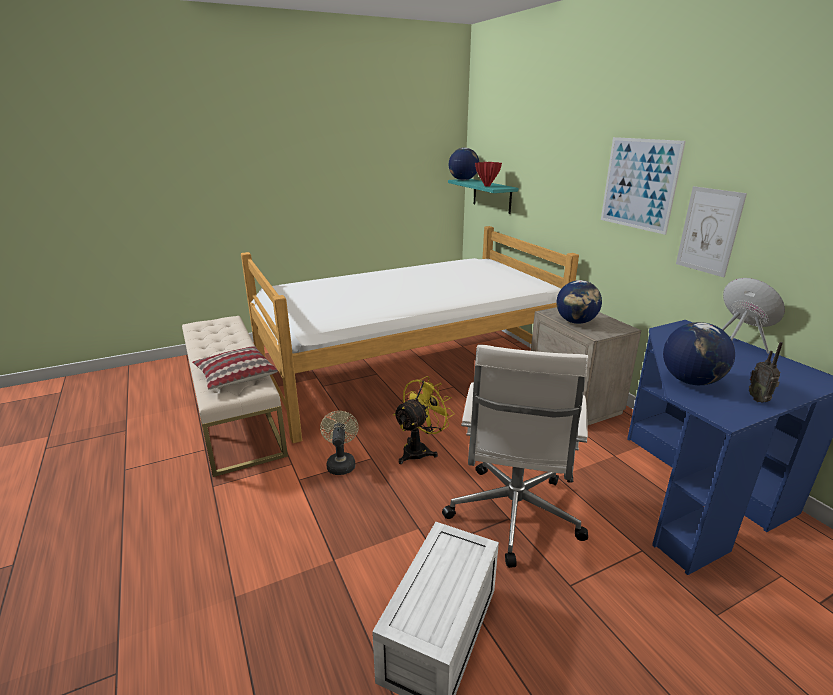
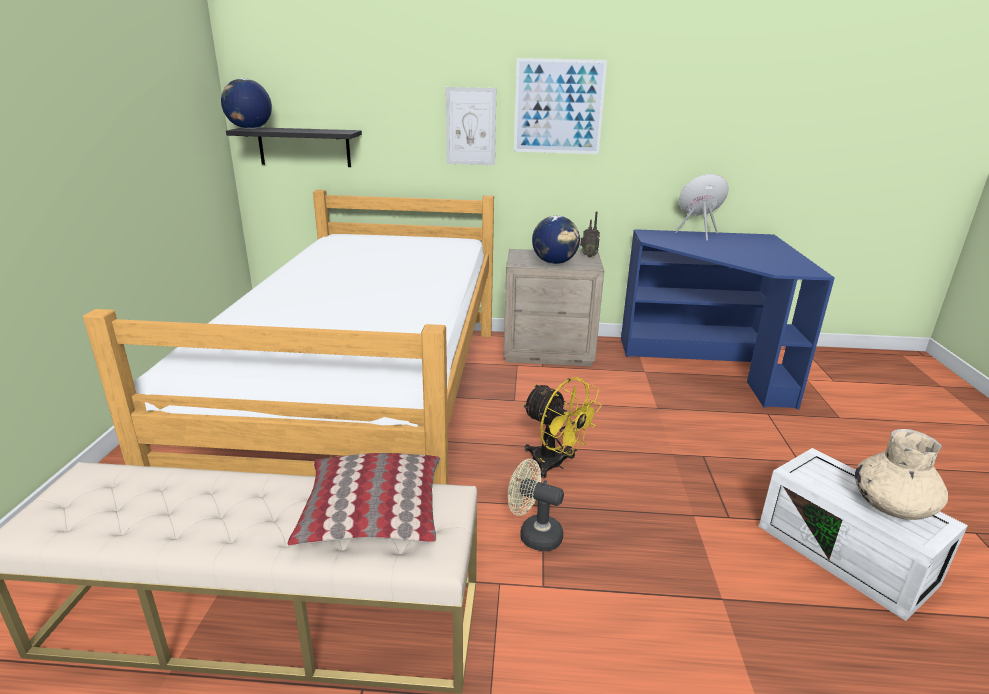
camera: 60 degrees left, 0 degrees up
(420, 450) = (555, 465): yellow fan -> yellow fan turned 150 degrees clockwise
(440, 602) = (892, 505): none -> beige vase
(487, 186) = (321, 131): red vase -> none
(492, 196) = (304, 147): turquoise shelf -> black shelf
(512, 516) = (701, 452): white office chair -> none
(690, 381) = (751, 261): globe -> none
(709, 231) = (643, 143): picture -> picture (470, 126)
(759, 399) = (788, 257): radio -> radio (588, 255)

